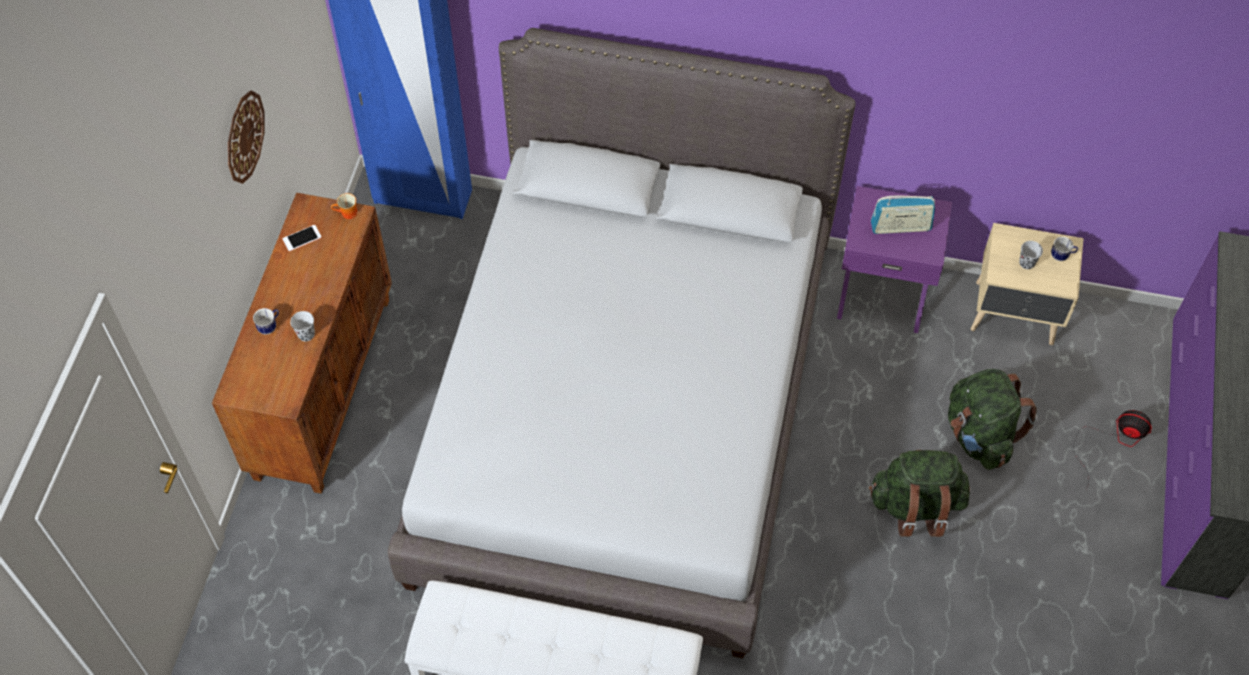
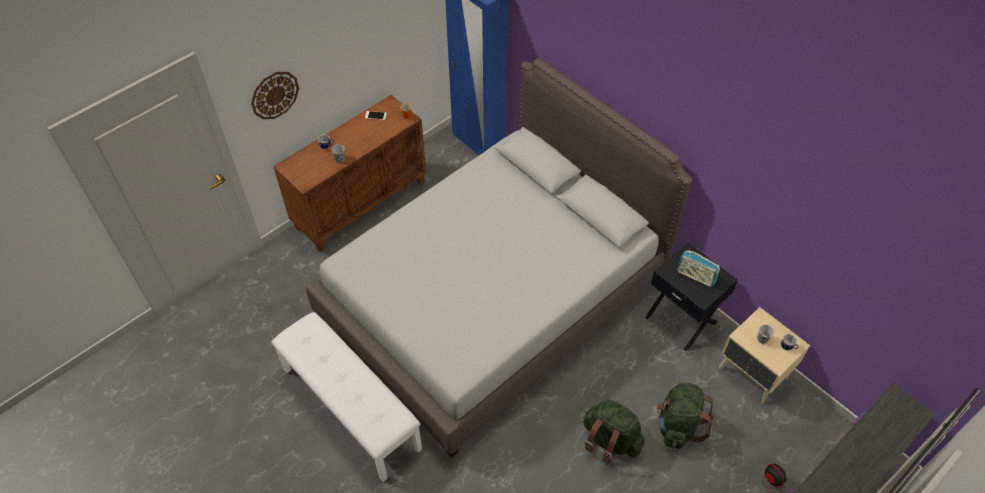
camera: 35 degrees right, 5 degrees down
(244, 137) = (354, 38): wall clock -> wall clock (274, 95)
(882, 293) = (682, 319): purple nightstand -> black nightstand

